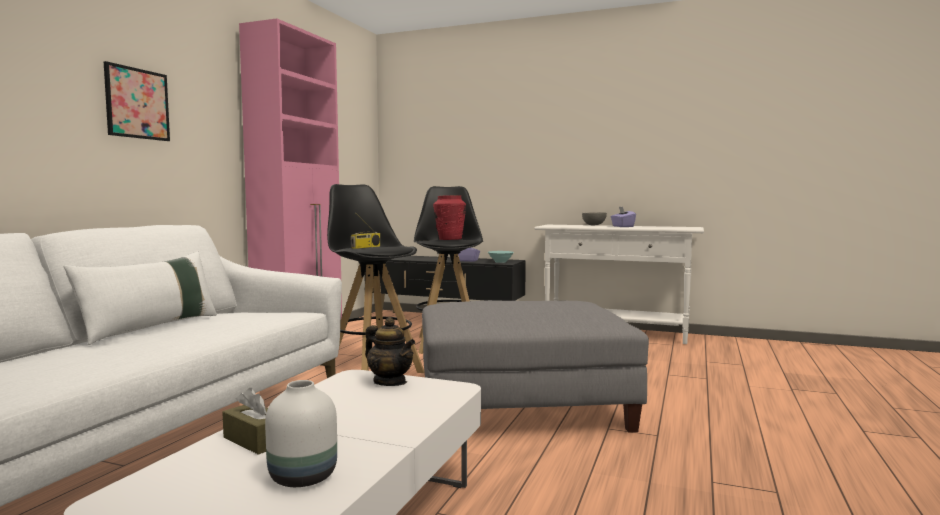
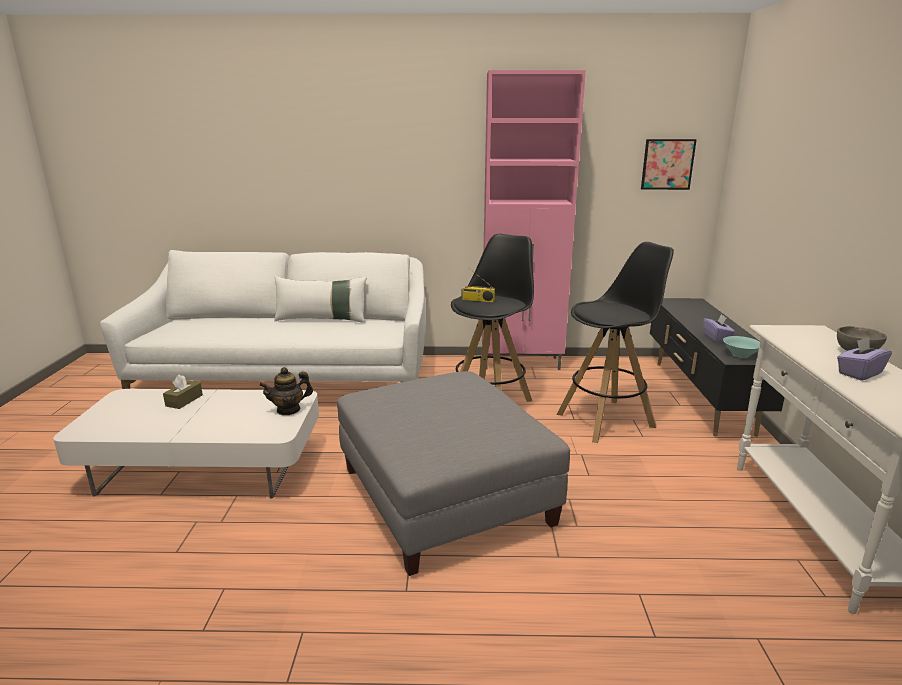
camera: 70 degrees right, 15 degrees up
(137, 103) = (384, 162): picture -> picture (667, 164)
(301, 478) = (134, 423): white vase -> none
(390, 382) = (288, 410): teapot -> teapot turned 45 degrees clockwise
(449, 239) = (603, 311): red vase -> none

